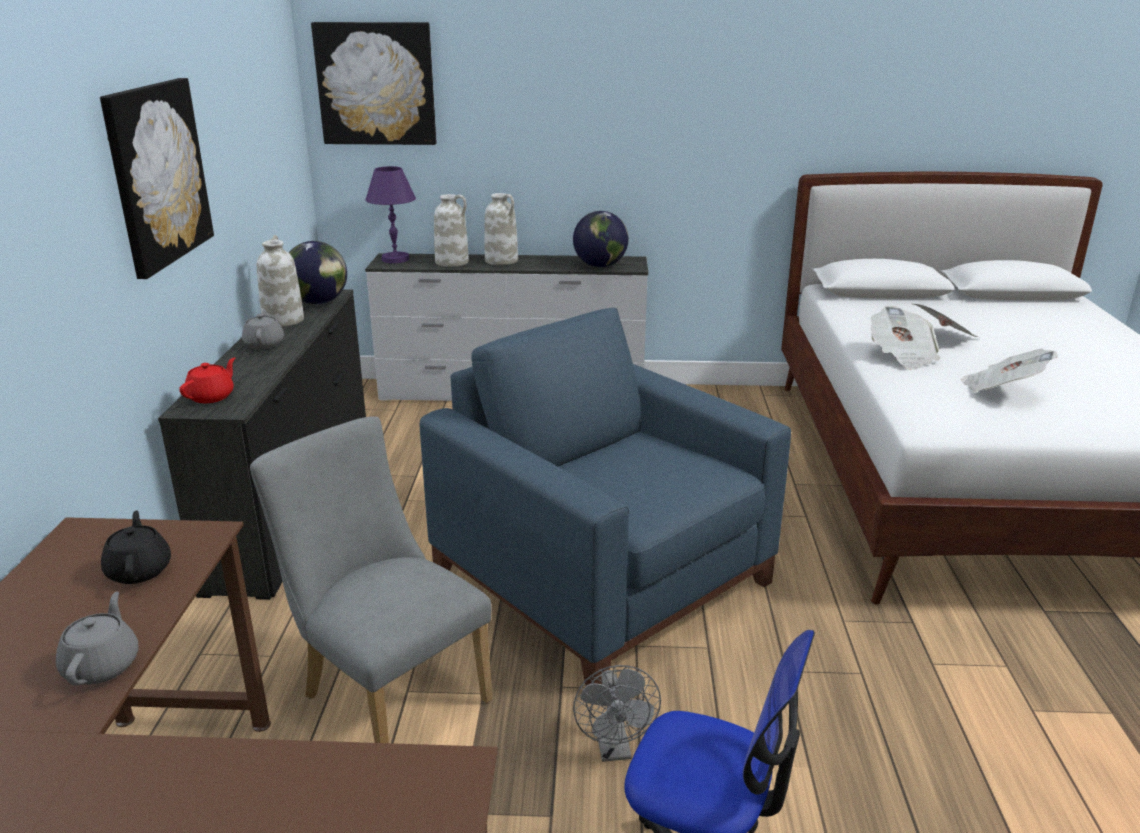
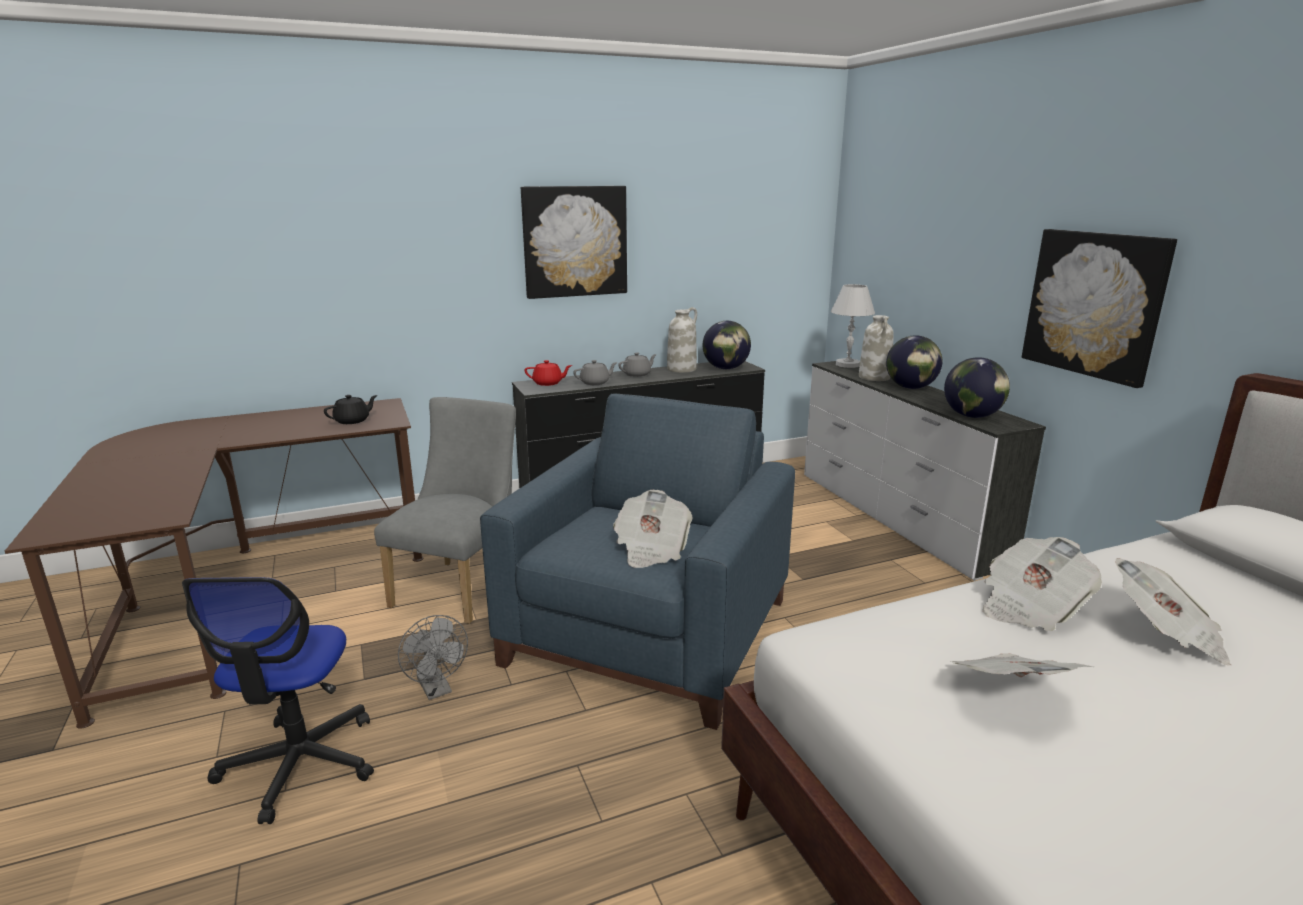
camera: 65 degrees right, 5 degrees down
(103, 665) = (268, 435): grey teapot -> grey teapot (595, 383)
(376, 84) = (874, 214): picture -> picture (1094, 304)
(396, 259) = (848, 364): purple table lamp -> white table lamp
(502, 261) = (911, 388): white vase -> globe
(614, 749) = (437, 690): grey fan -> grey fan turned 90 degrees counterclockwise
(679, 467) = (651, 549): none -> newspaper

